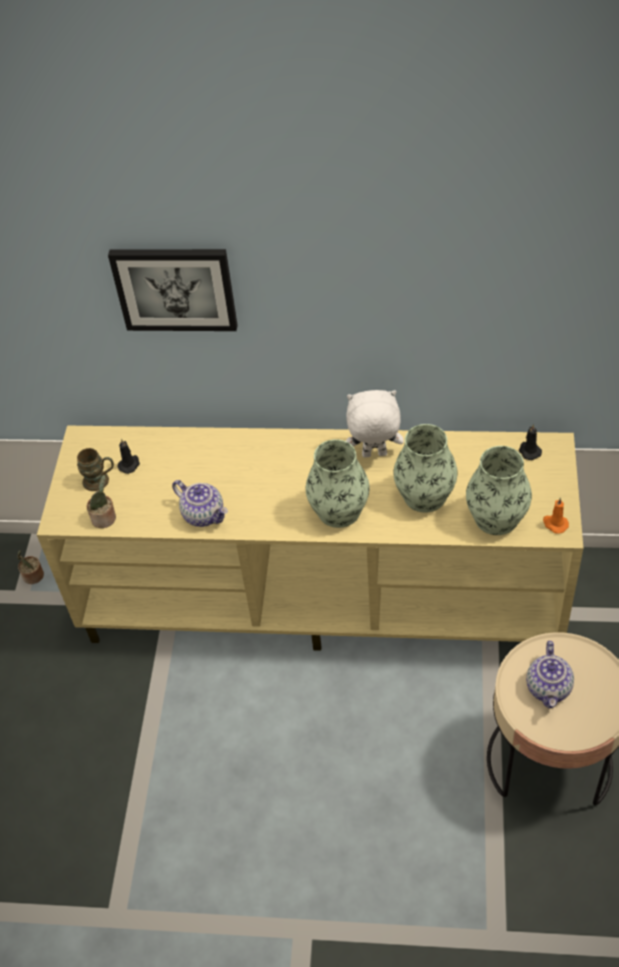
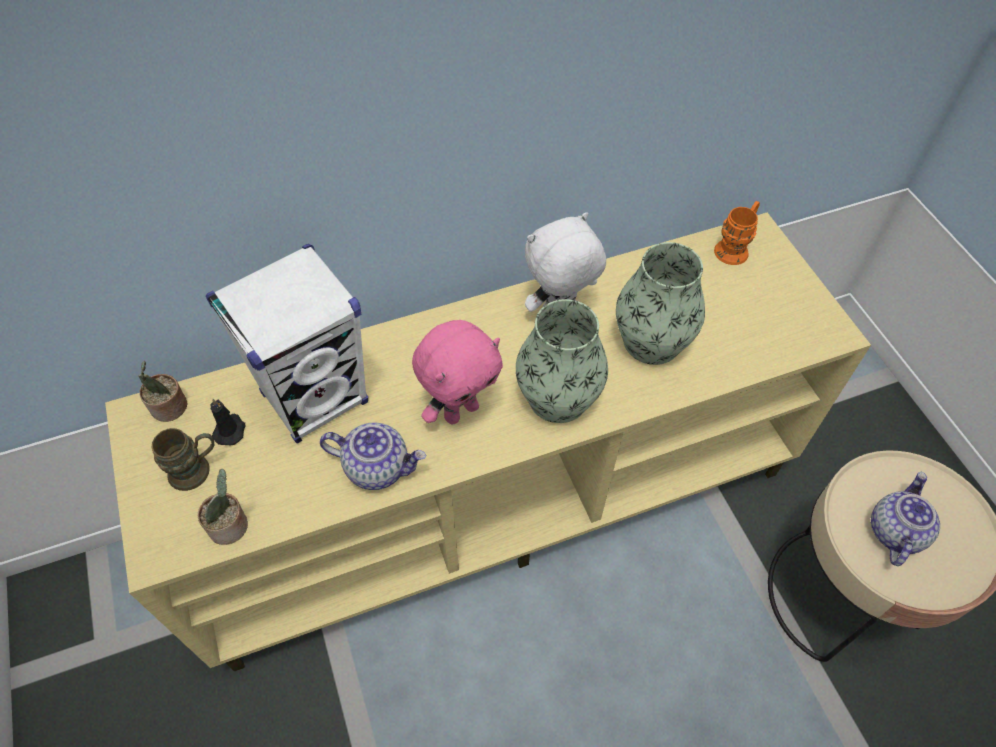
camera: 30 degrees left, 5 degrees up
(33, 577) = (113, 610): potted plant -> potted plant (170, 408)
(175, 288) = (243, 132): picture -> none
(188, 462) = (316, 398): none -> white speaker
(272, 498) = (460, 410): none -> pink plush toy
(496, 517) = (752, 341): vase -> none
(529, 451) = (734, 248): black candle -> orange mug
(549, 688) = (894, 531): teapot -> teapot turned 135 degrees counterclockwise
(555, 524) = (821, 326): orange candle -> none

